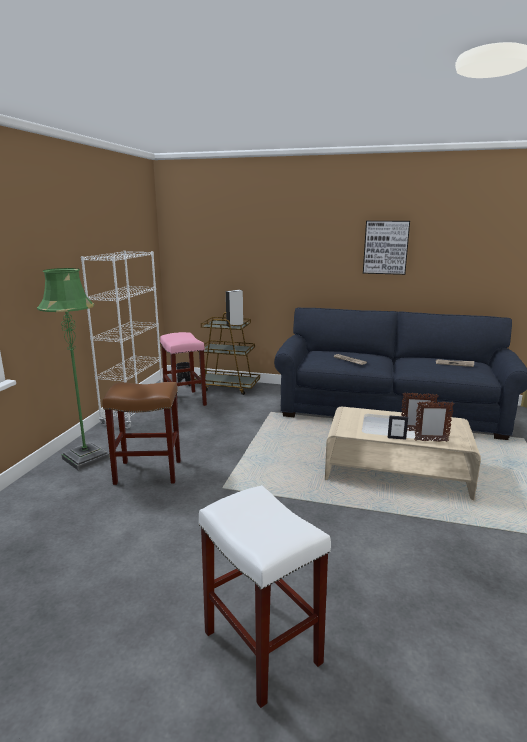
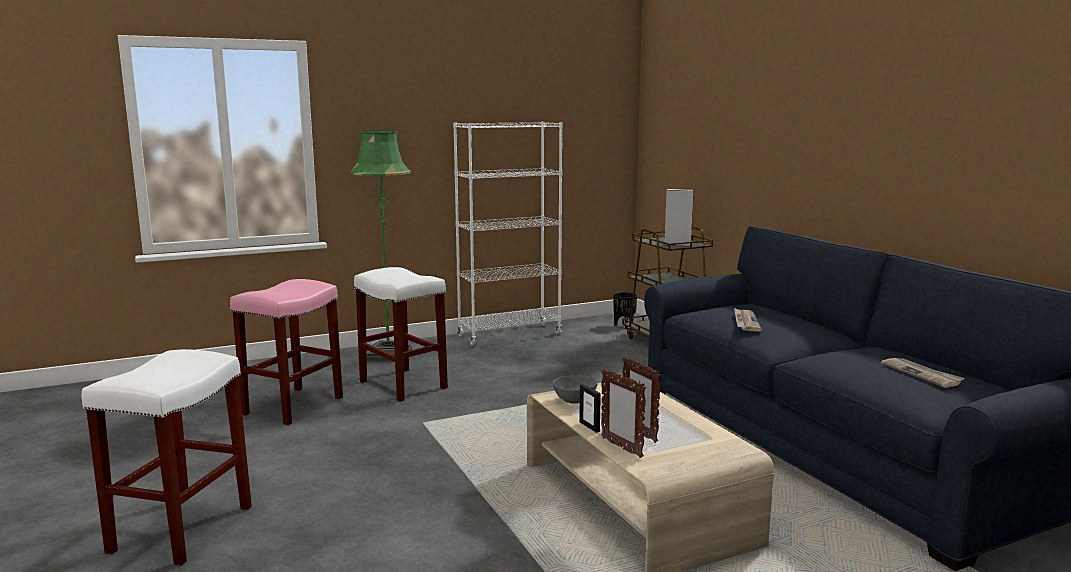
camera: 50 degrees right, 5 degrees down
(147, 472) = (402, 384): brown stool -> white stool
(184, 400) = (584, 340): pink stool -> pink stool (293, 405)
(357, 429) = (575, 401): none -> grey bowl
(385, 247) = (906, 126): picture -> none

